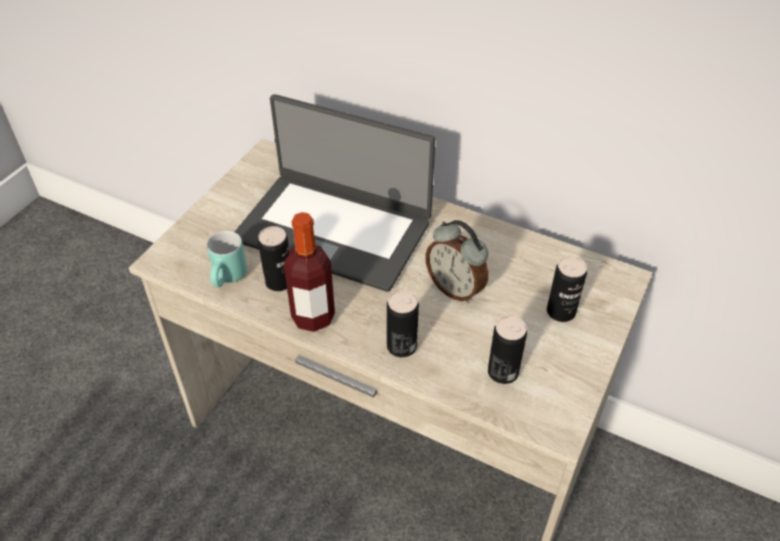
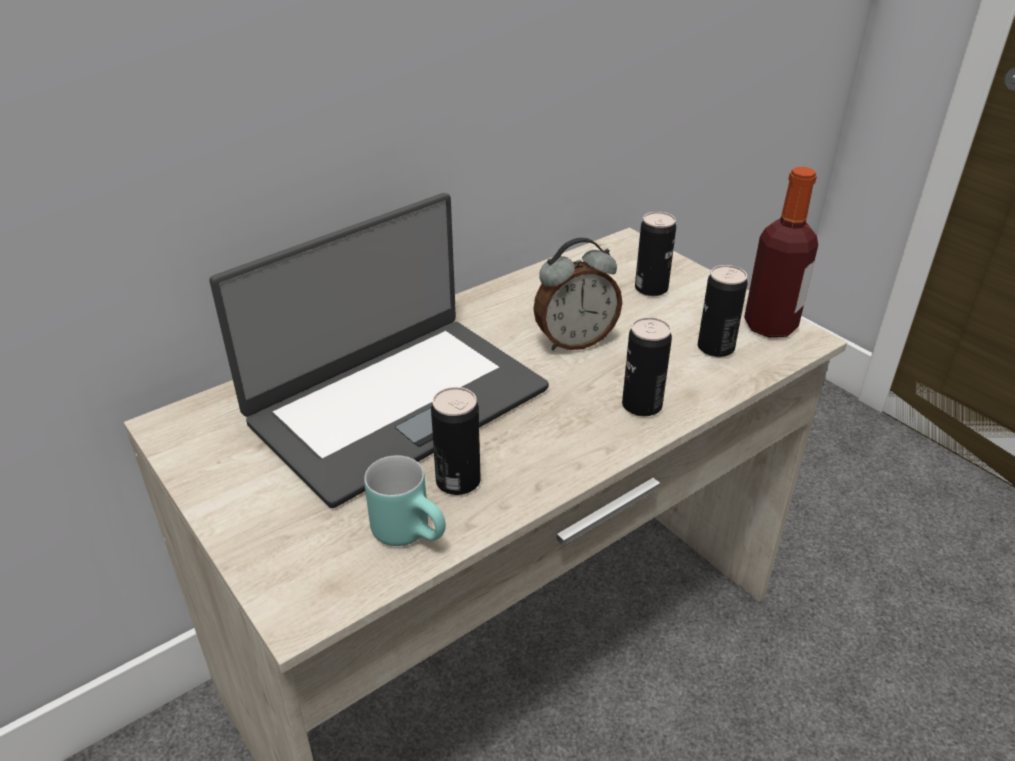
camera: 65 degrees left, 10 degrees down
(313, 317) = (548, 465): bottle -> bottle (770, 325)

